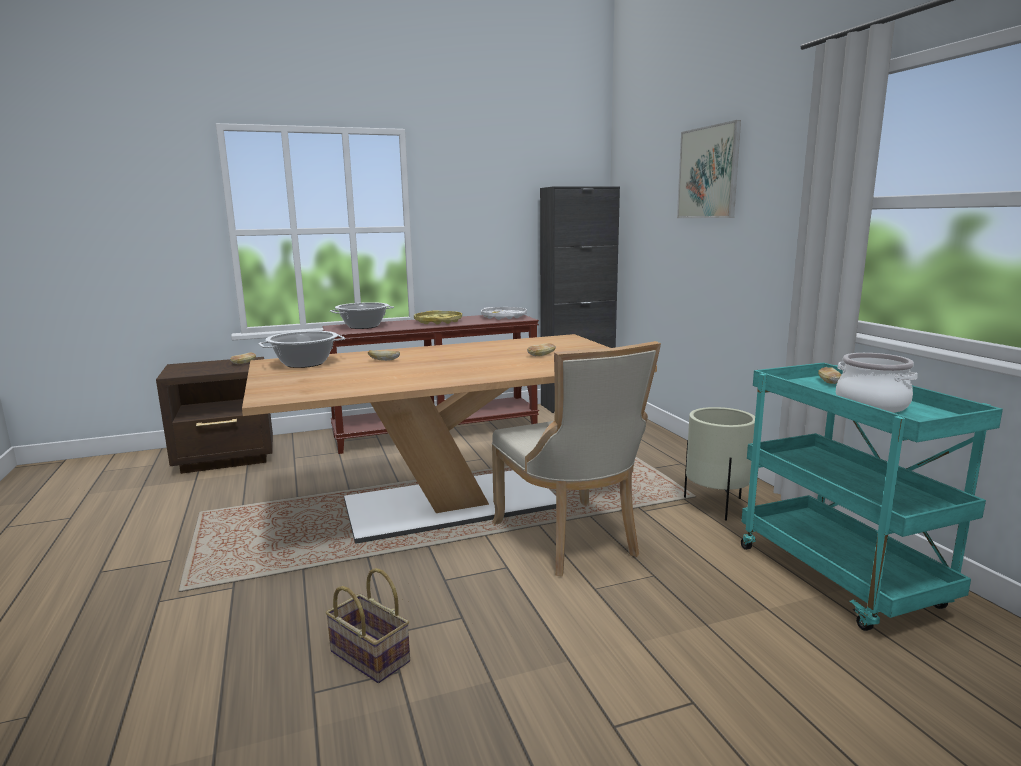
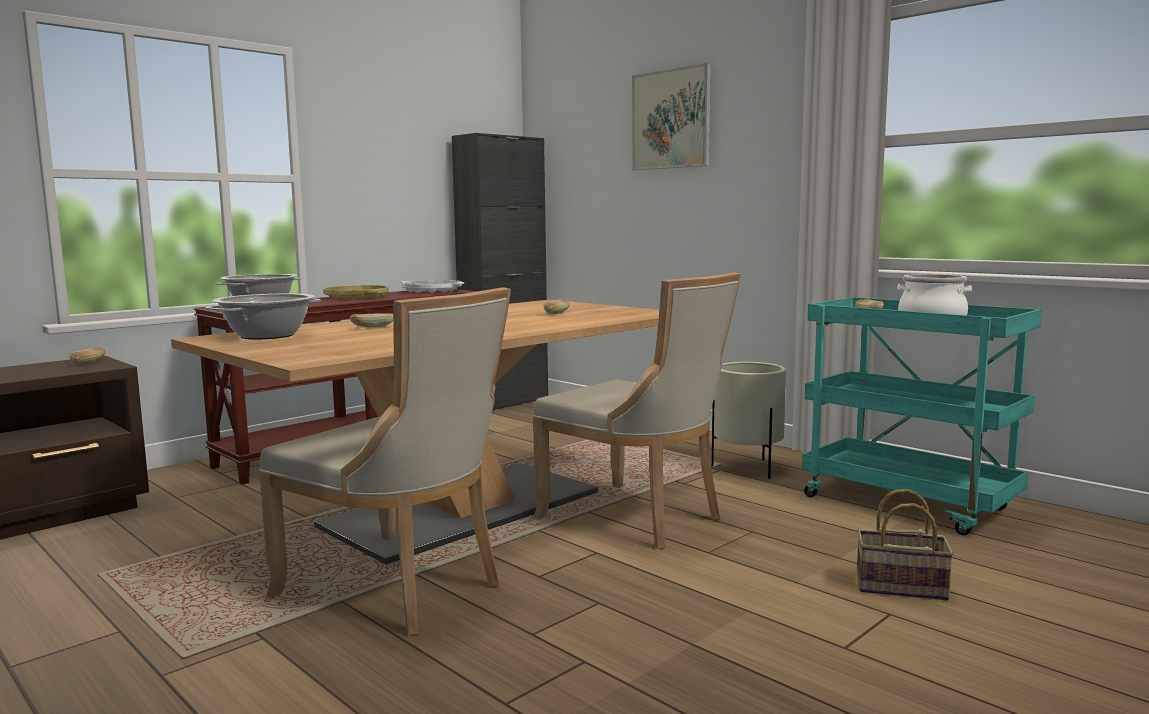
camera: 25 degrees left, 5 degrees down
(344, 567) = (399, 589): none -> beige chair
(367, 656) = (531, 658): basket -> basket (898, 587)

